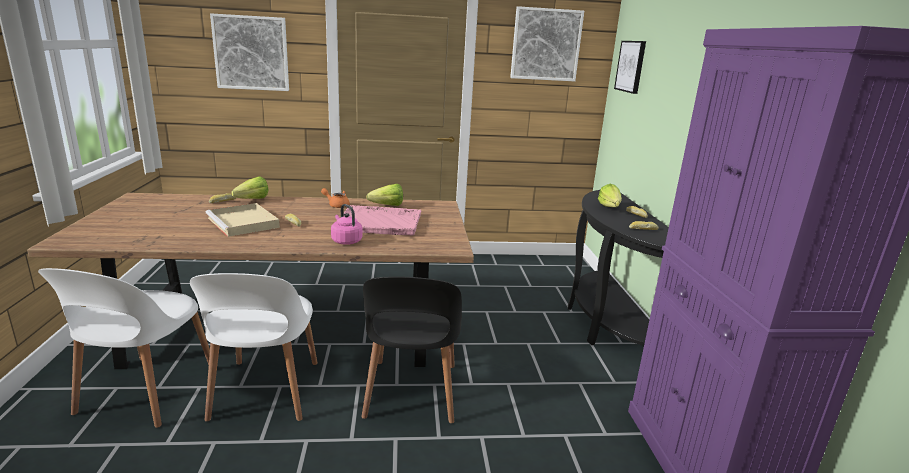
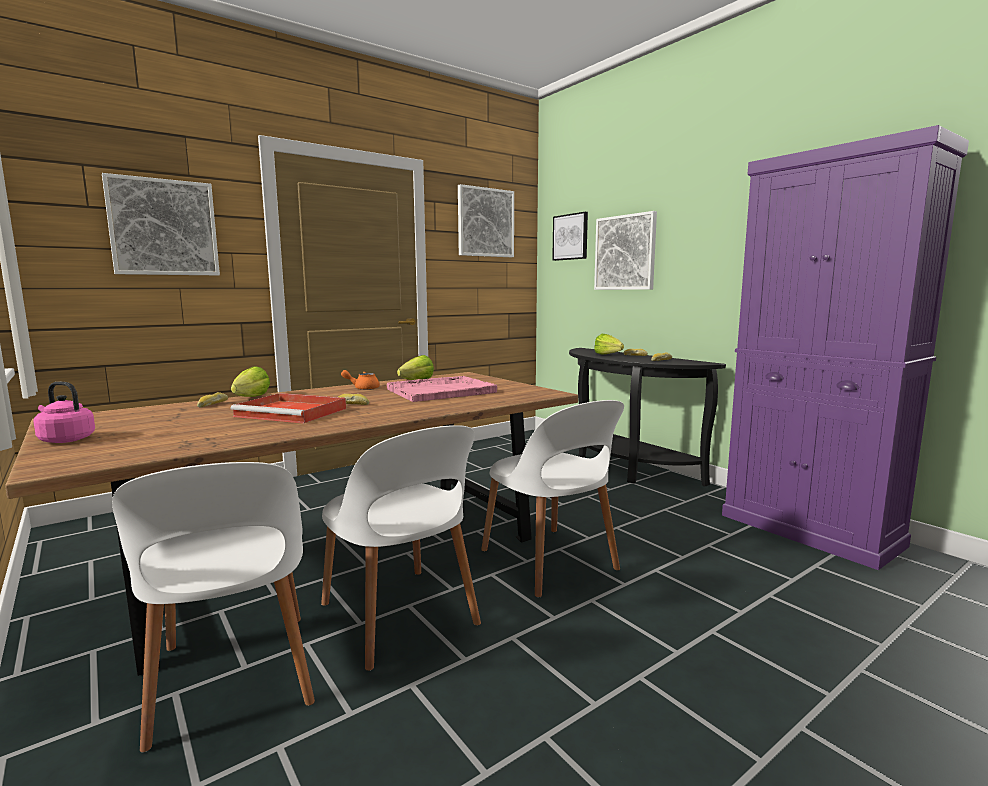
camera: 30 degrees left, 10 degrees down
(244, 223) = (293, 412): beige tray -> red tray
(346, 241) = (444, 405): pink kettle -> pink kettle (65, 439)
(411, 392) = (550, 562): black chair -> white chair
(662, 96) = (625, 252): none -> picture

